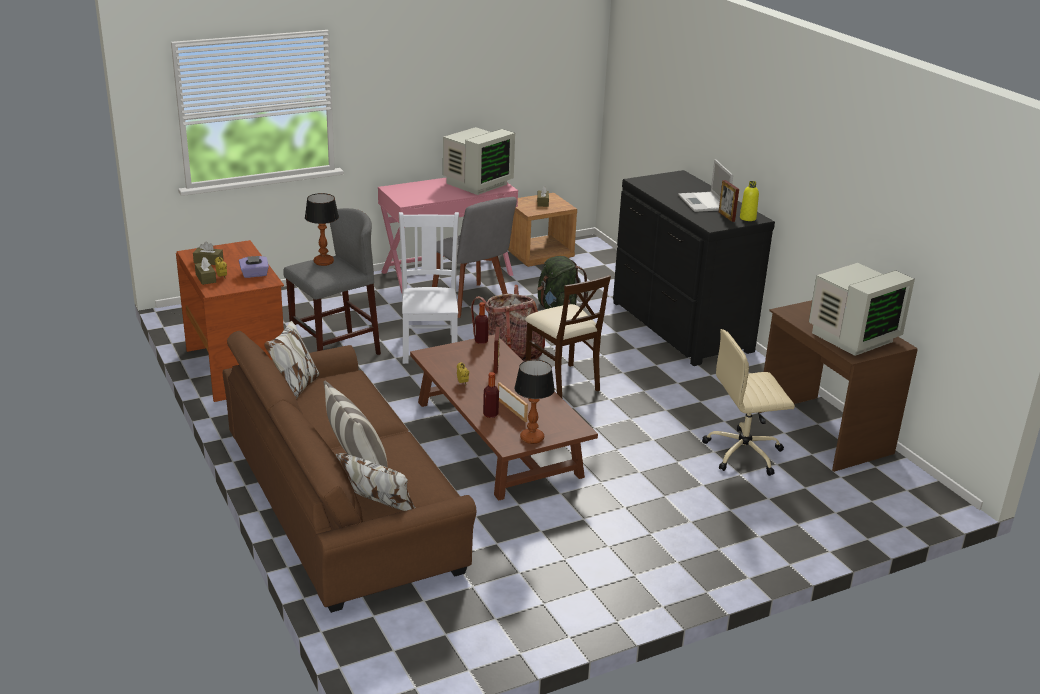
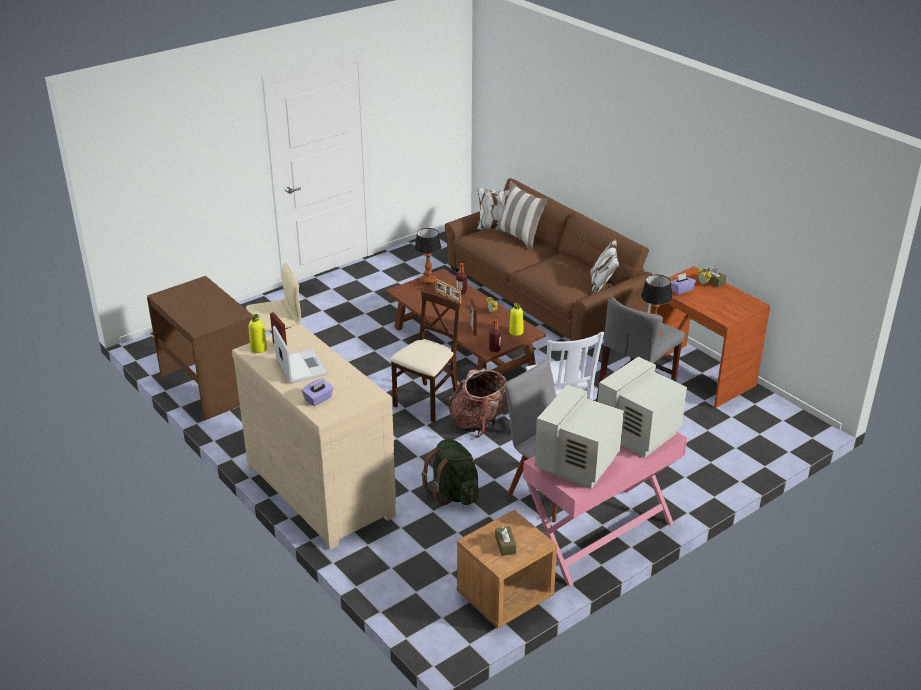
camera: 170 degrees right, 5 degrees up
(208, 261) = (731, 297): brown tissue box -> none
(445, 356) = (516, 332): none -> yellow bottle
(562, 382) = (427, 402): beige chair -> beige chair turned 75 degrees clockwise
(679, 327) = (322, 489): black dresser -> beige dresser
(685, 183) = (318, 399): none -> purple tissue box
(851, 337) = (195, 297): monitor -> monitor (639, 434)

